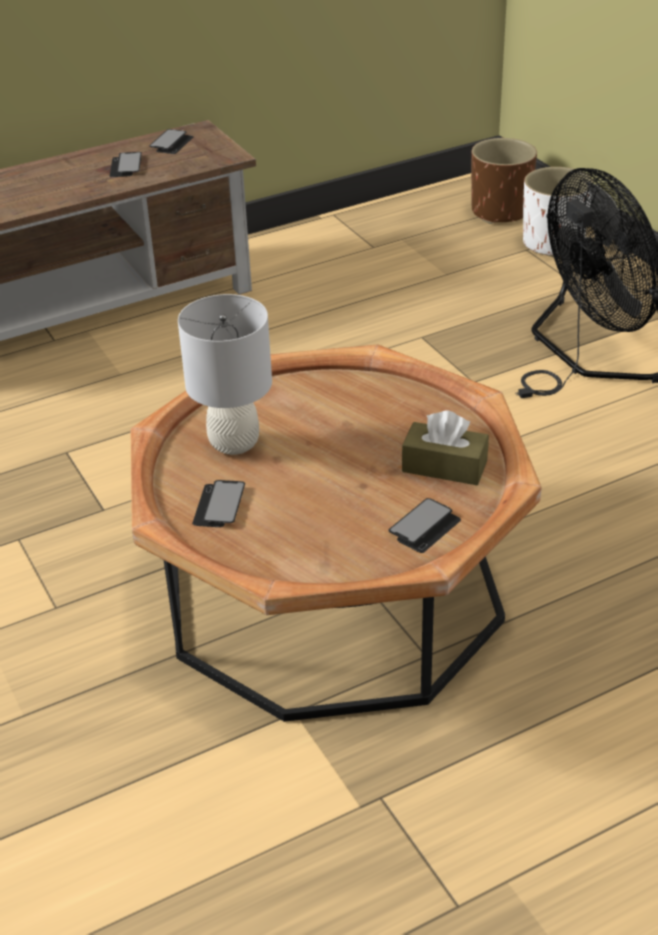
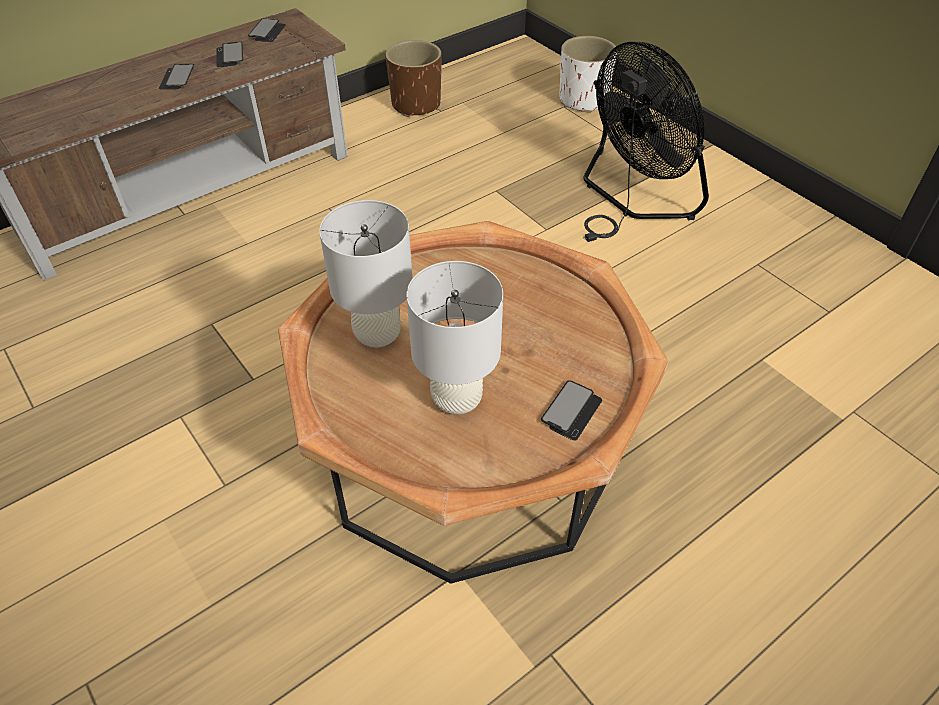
camera: 10 degrees left, 10 degrees up
(219, 505) = (376, 405): phone -> phone (177, 78)
(302, 508) = (454, 400): none -> grey table lamp
(444, 466) = (574, 343): brown tissue box -> none
(500, 212) = (536, 74): brown planter -> brown planter (416, 104)

